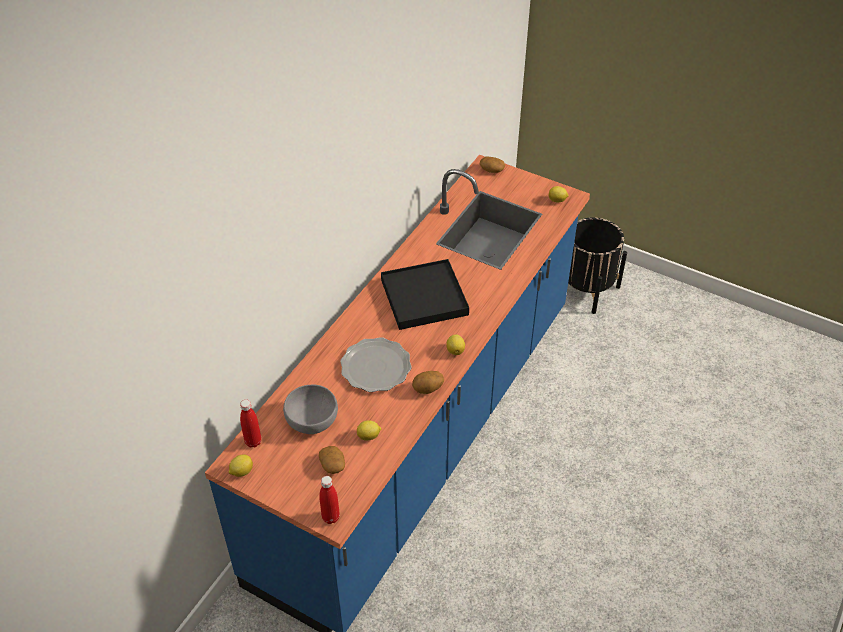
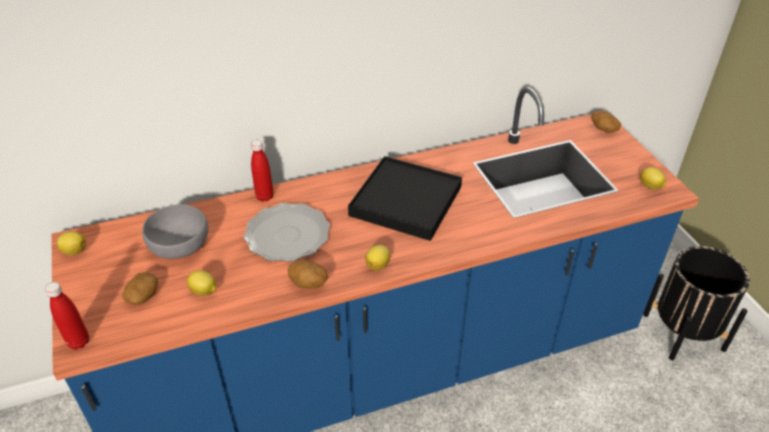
camera: 40 degrees right, 5 degrees down
(253, 442) = (114, 233): red bottle -> red bottle (264, 197)

